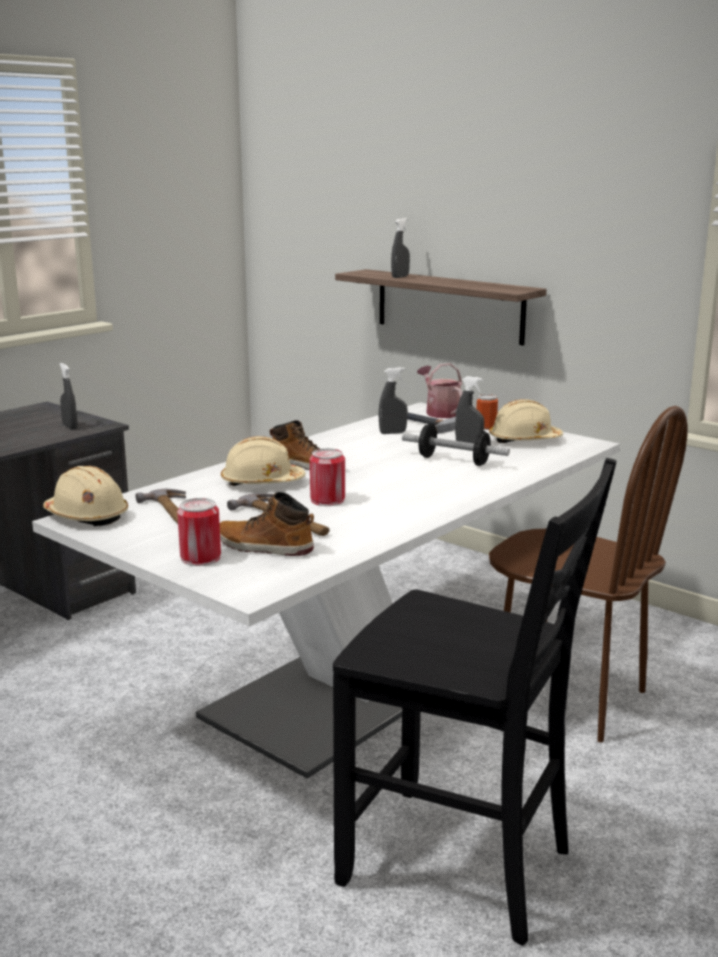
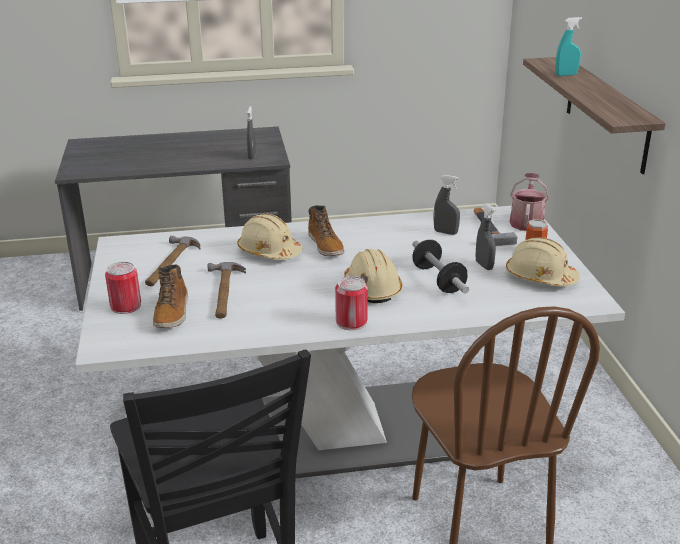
camera: 40 degrees right, 10 degrees up
(87, 516) = (128, 244): beige hard hat -> beige hard hat (372, 289)
(263, 547) = (172, 312): boot -> boot turned 150 degrees counterclockwise
(327, 500) = (280, 285): can -> can (351, 322)
(400, 277) = (566, 75): grey spray bottle -> turquoise spray bottle

